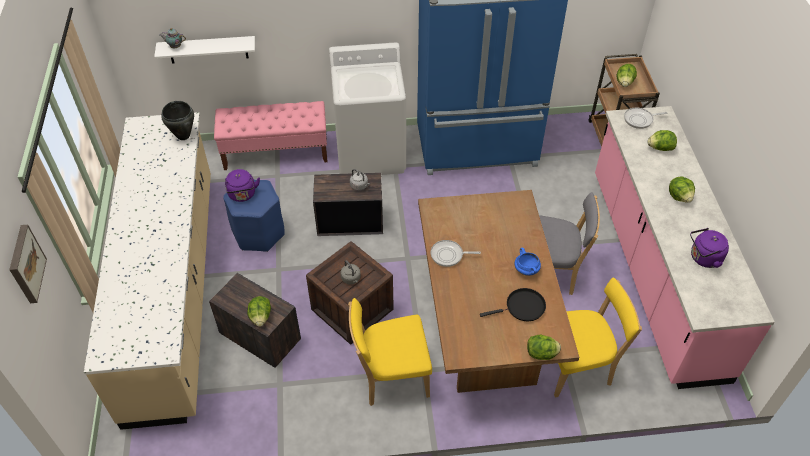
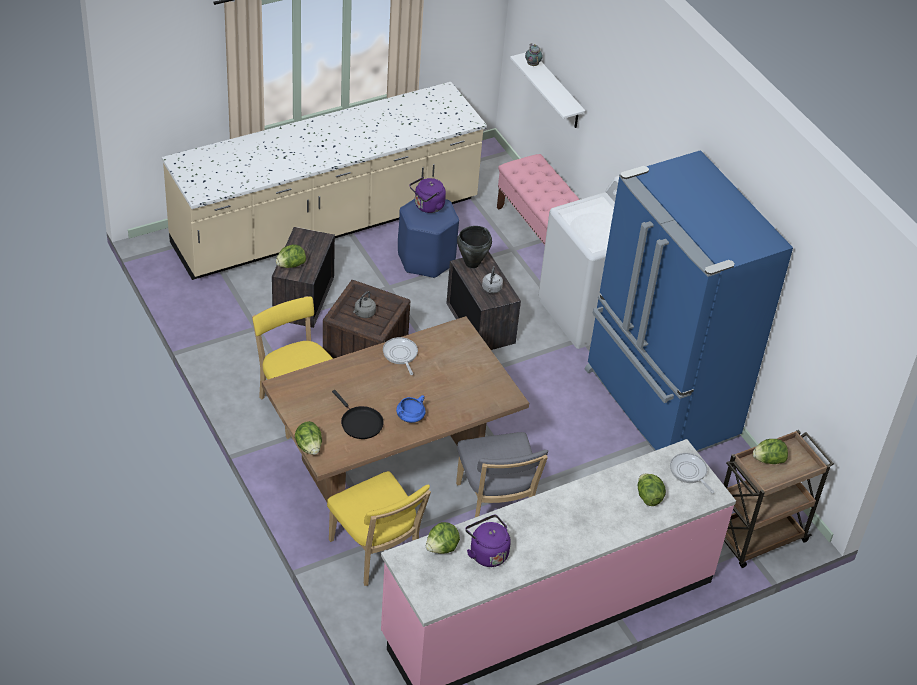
camera: 65 degrees right, 5 degrees down
(25, 264) = (186, 50): picture -> none
(183, 136) = (447, 125): black cooking pot -> black cooking pot (471, 263)
(679, 197) = (574, 523): lettuce -> lettuce (442, 548)

